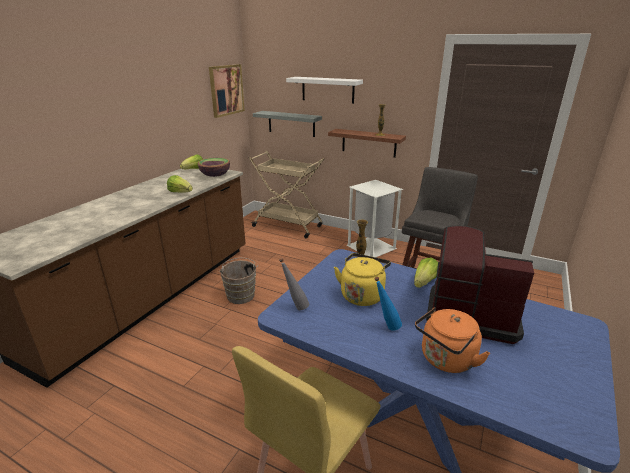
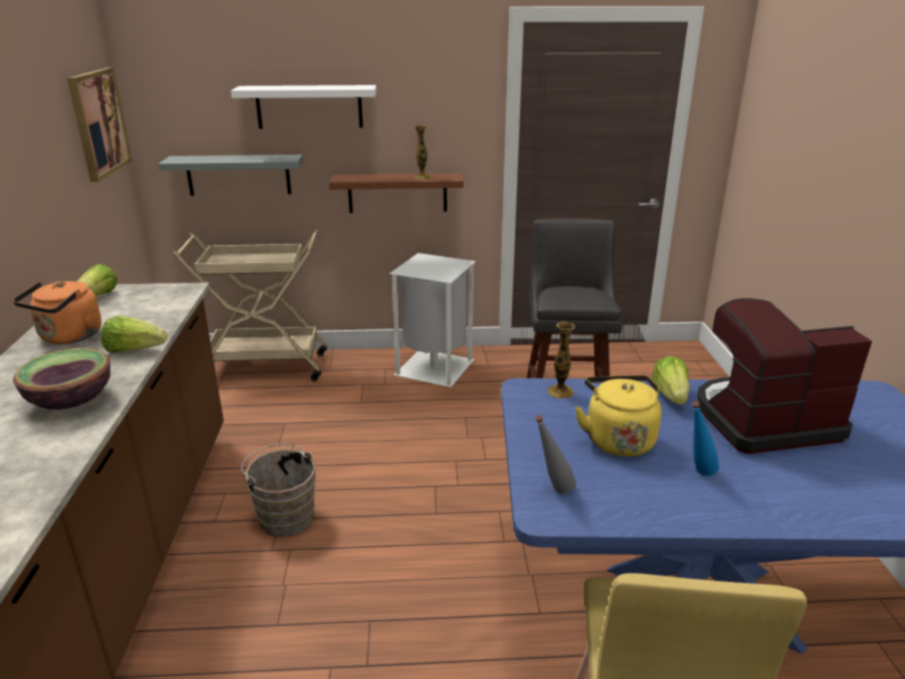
camera: 30 degrees left, 0 degrees up
(215, 175) = (161, 300): bowl -> bowl (71, 400)
(445, 360) = (805, 490): orange kettle -> orange kettle (69, 337)

